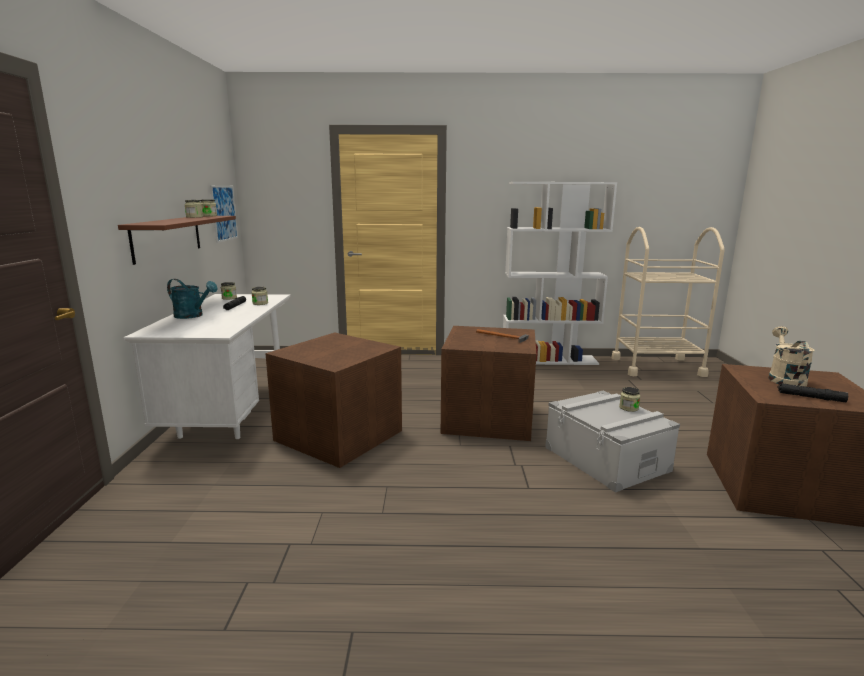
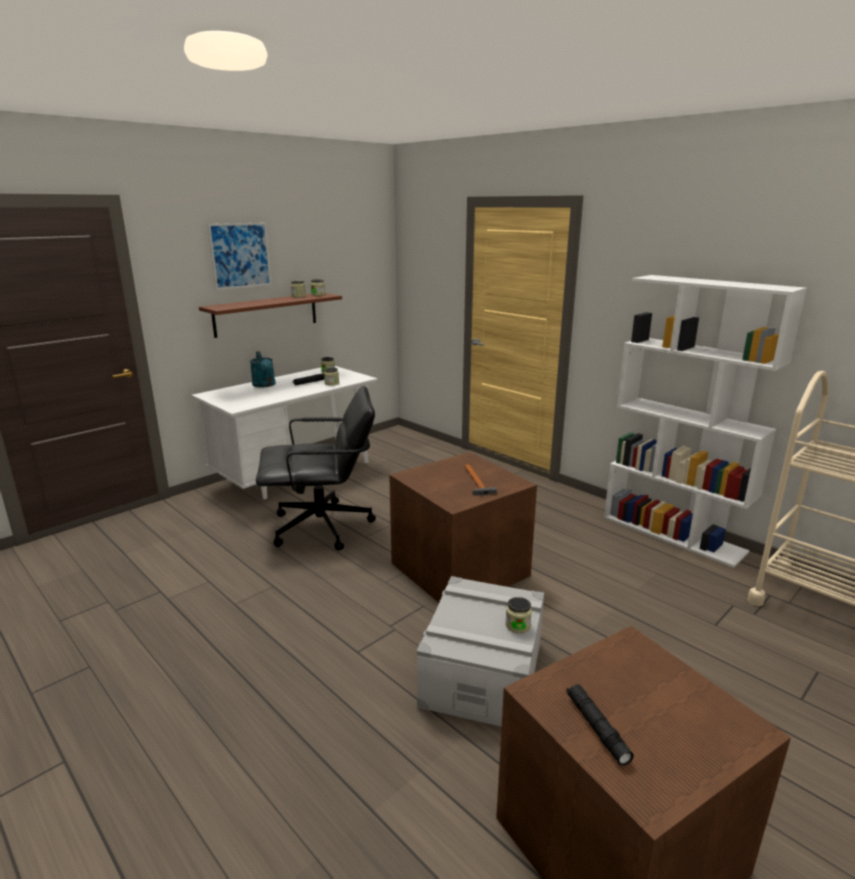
camera: 45 degrees right, 5 degrees up
(224, 213) = (365, 288): picture -> picture (240, 255)
(341, 435) = (323, 527): brown storage box -> black office chair
(784, 378) = (652, 689): beige watering can -> none

